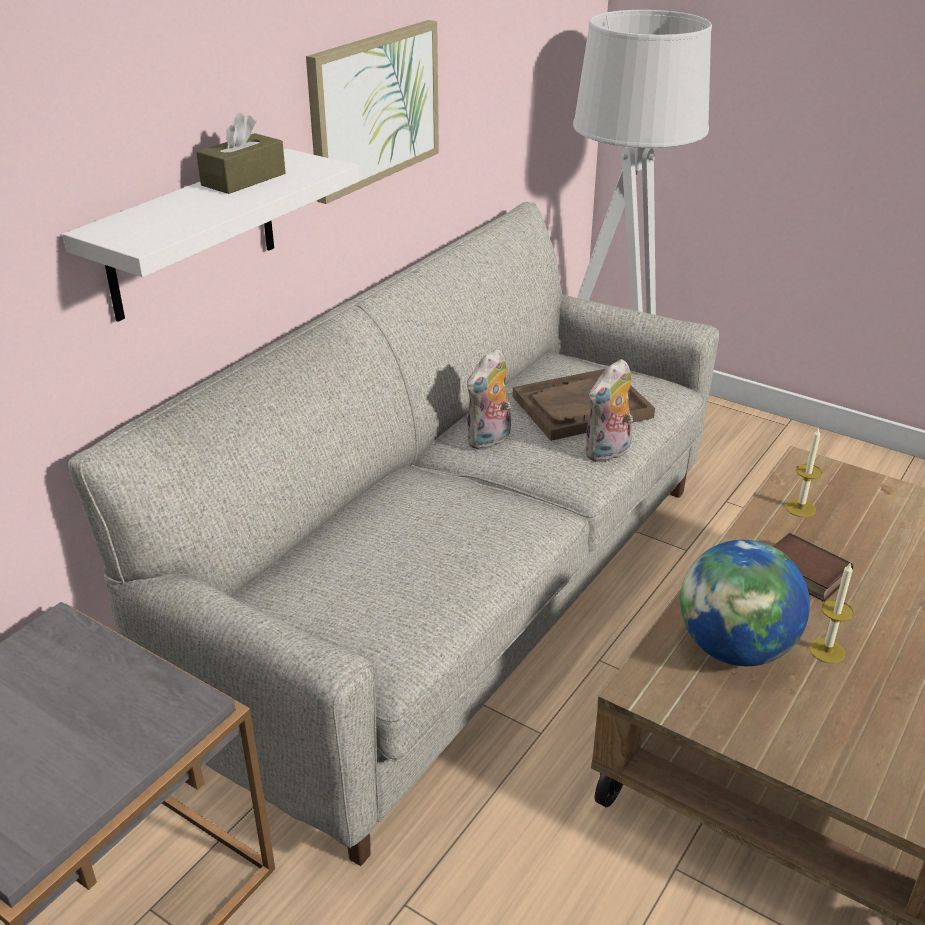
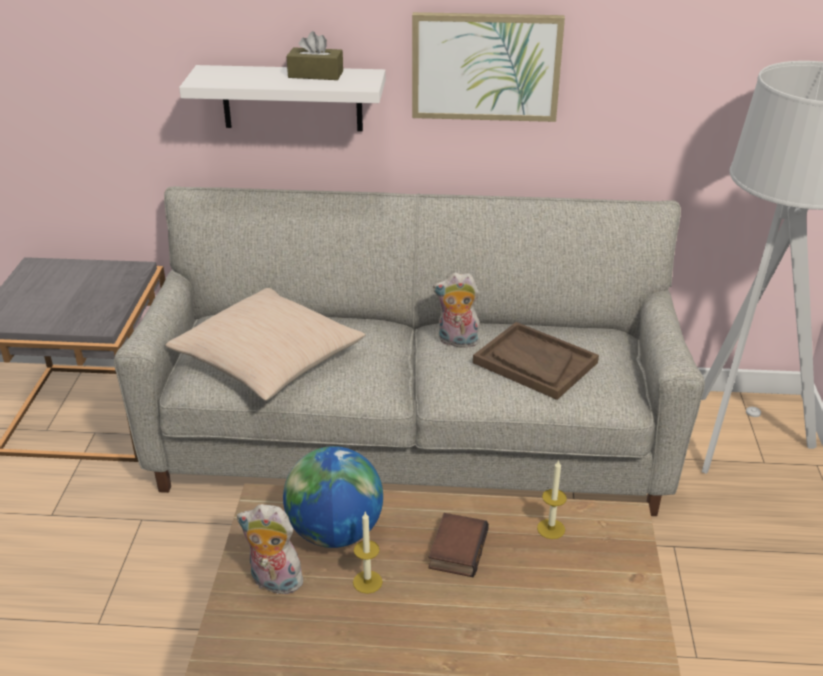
camera: 60 degrees right, 0 degrees up
(410, 578) = (268, 360): none -> beige pillow
(608, 453) = (484, 393): plush toy -> plush toy (273, 582)

